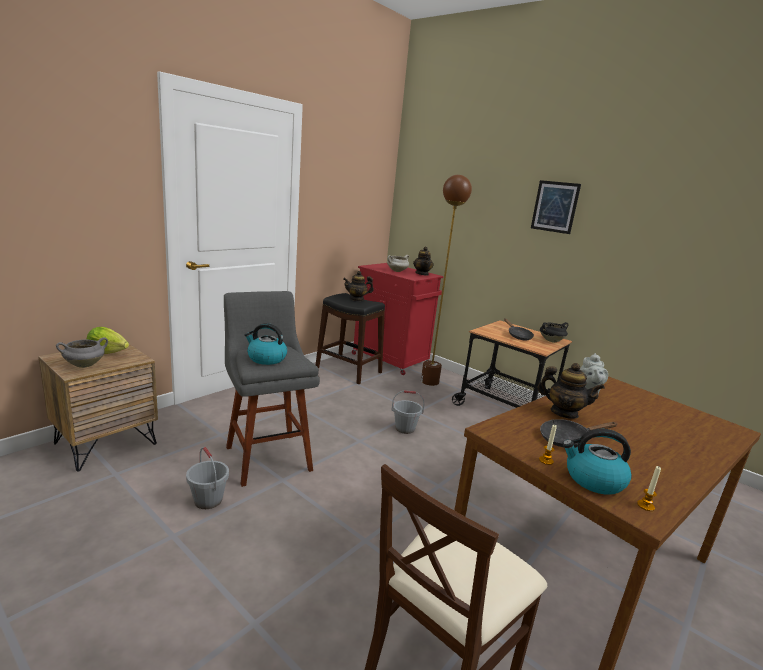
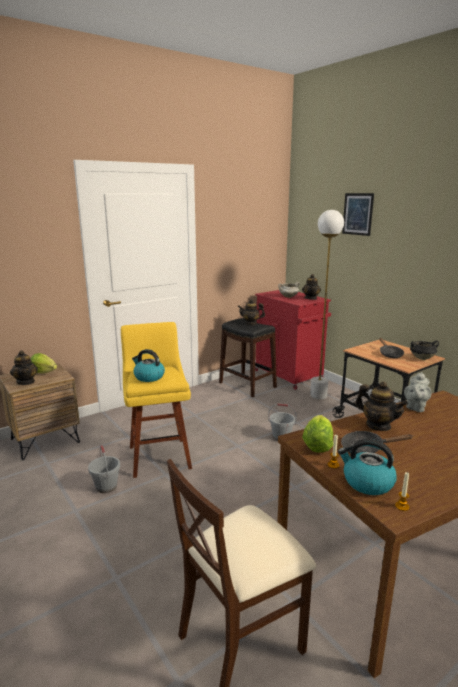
camera: 15 degrees right, 0 degrees up
(85, 365) = (26, 382): grey cooking pot -> teapot
(267, 456) = (159, 455): grey stool -> yellow stool
(430, 381) = (318, 395): brown floor lamp -> white floor lamp
(515, 438) = (317, 445): none -> lettuce
(555, 207) = (423, 232): picture -> picture (357, 214)

